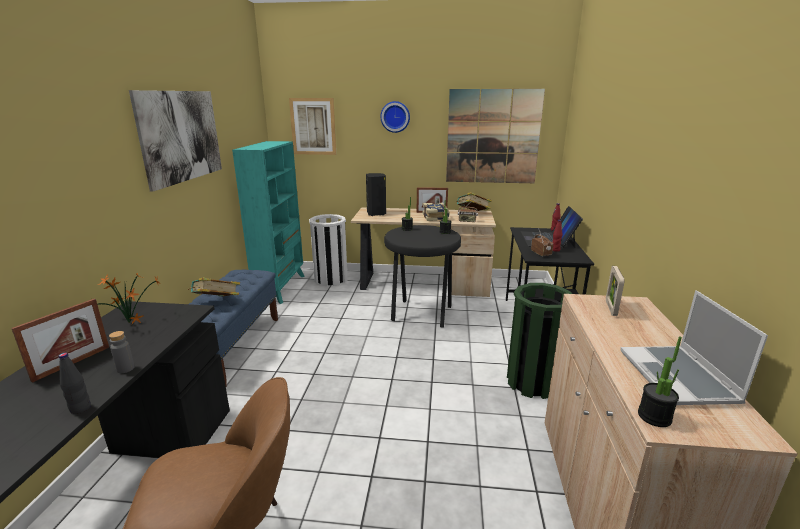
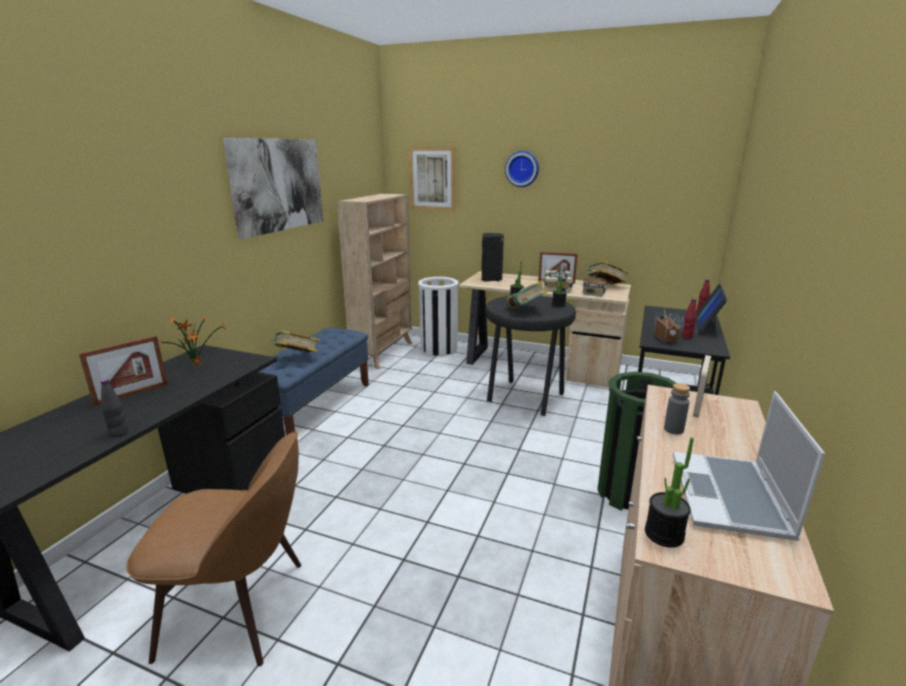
camera: 15 degrees right, 0 degrees up
(125, 369) = (171, 405): grey bottle -> grey bottle (673, 429)
(281, 288) = (383, 353): turquoise bookcase -> beige bookcase
(421, 239) = (526, 311): none -> book
(493, 137) = (638, 195): picture -> none

